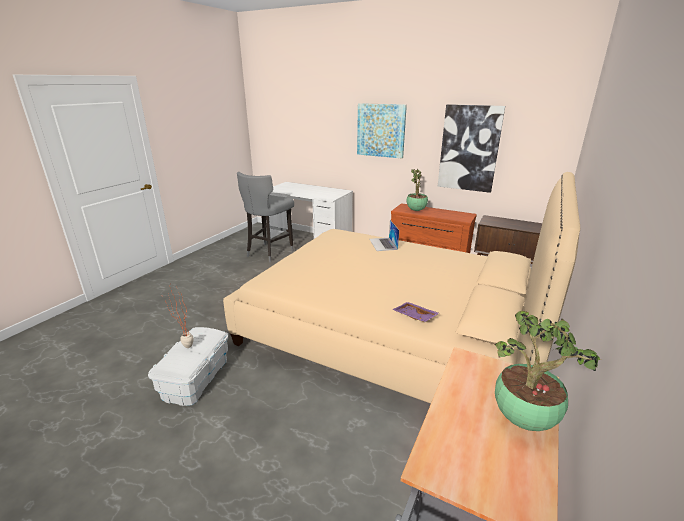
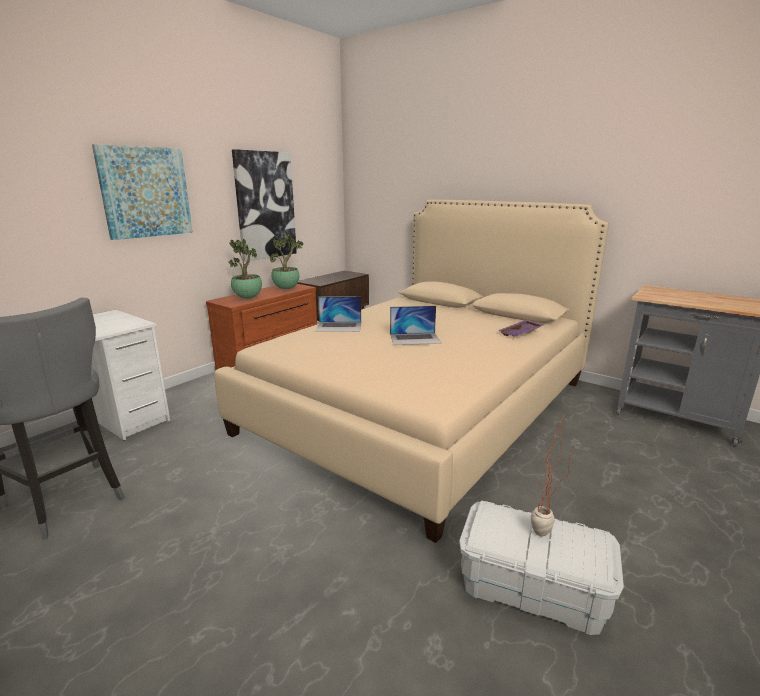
camera: 80 degrees left, 5 degrees down
(370, 270) = (415, 339): none -> laptop
(525, 420) = (697, 294): potted plant -> potted plant (287, 288)

